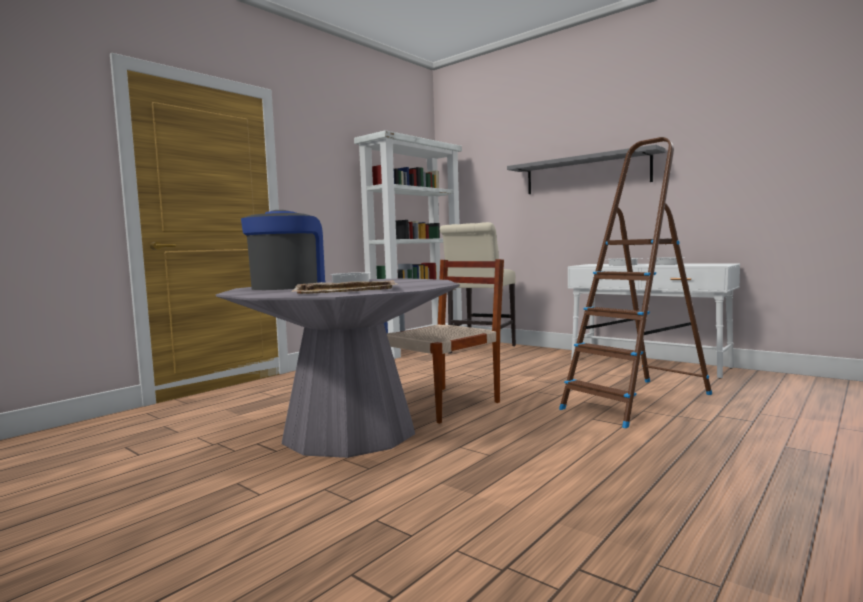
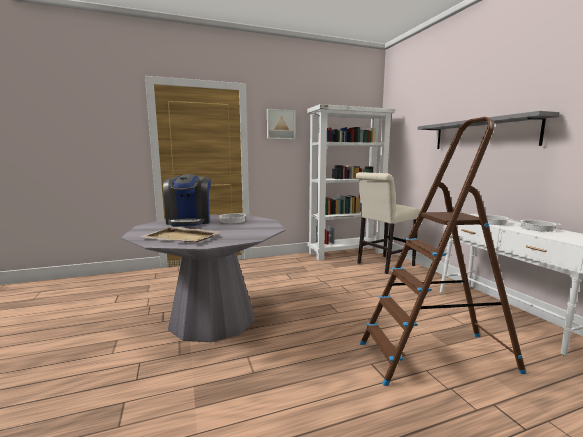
camera: 30 degrees right, 5 degrees up
(288, 286) = (189, 221): coffee machine -> coffee machine turned 135 degrees clockwise
(320, 157) = (280, 124): none -> picture
(444, 404) = (292, 311): chair -> none

